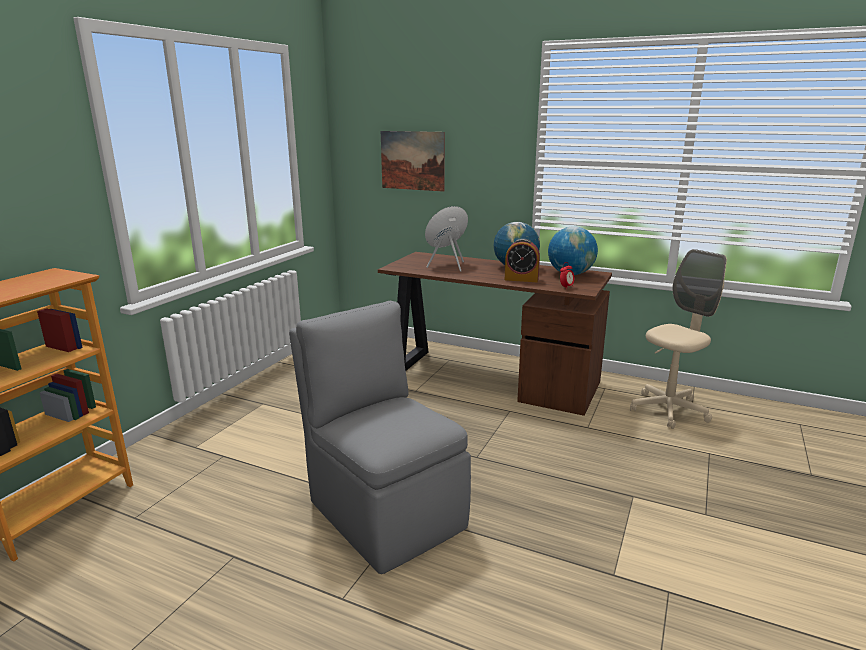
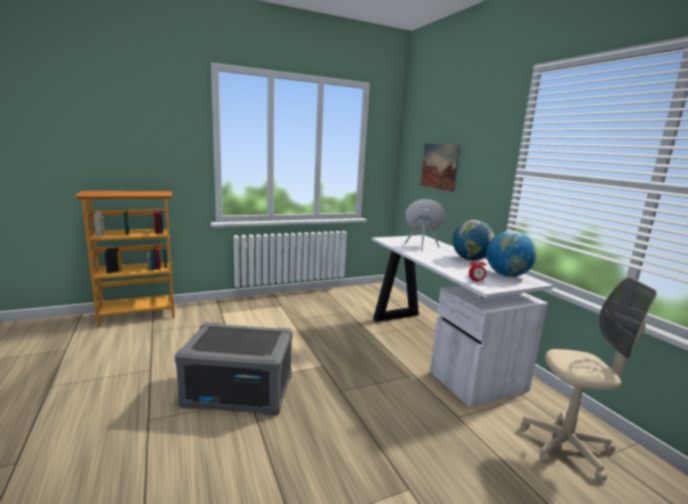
camera: 40 degrees right, 5 degrees down
(385, 512) = (239, 390): grey chair -> grey storage box
(490, 377) = (436, 347): brown desk -> white desk
(521, 279) = (453, 267): alarm clock -> none

